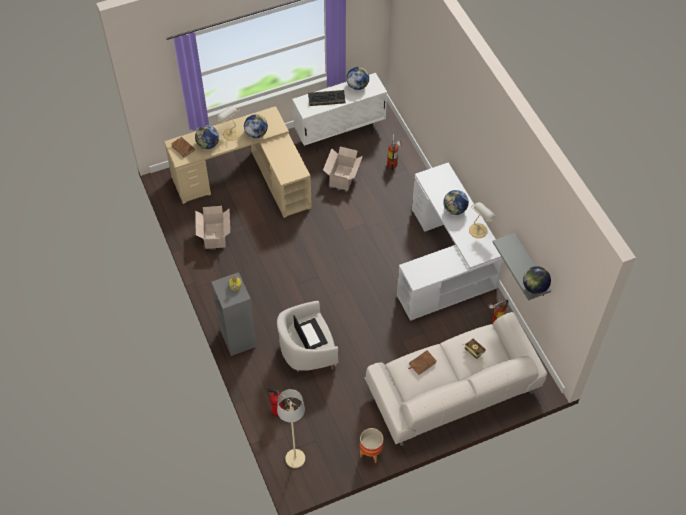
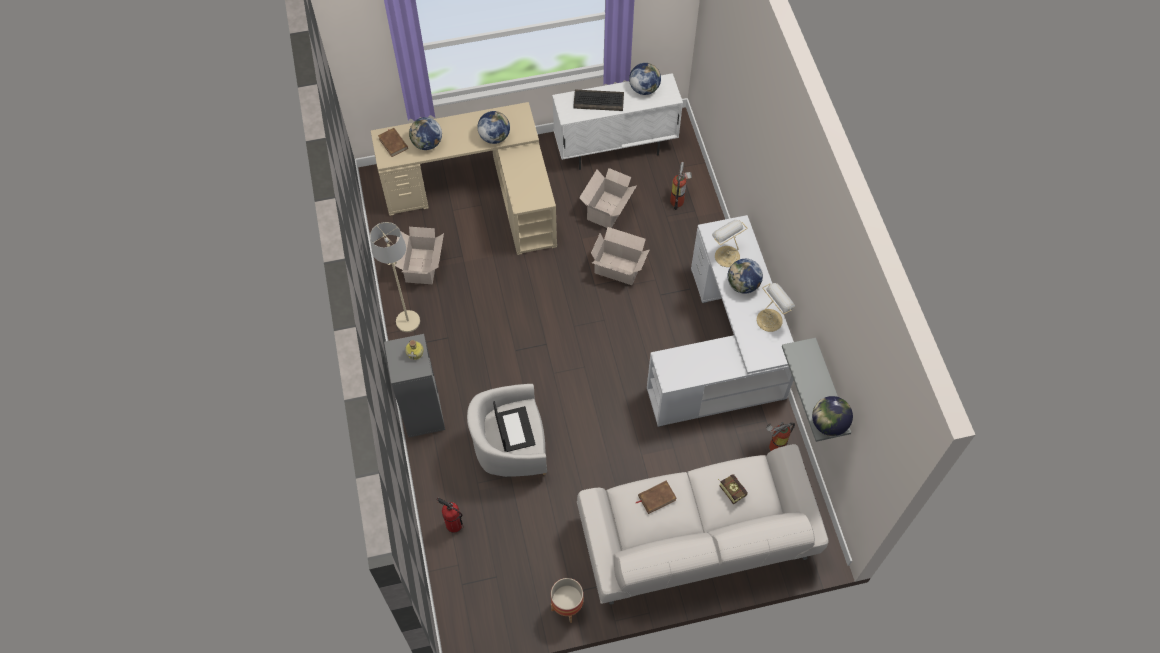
camera: 10 degrees right, 5 degrees up
(231, 133) = (461, 132): table lamp -> table lamp (726, 255)
(295, 459) = (463, 598): beige floor lamp -> beige floor lamp (407, 322)
(360, 217) = (619, 269): none -> cardboard box

